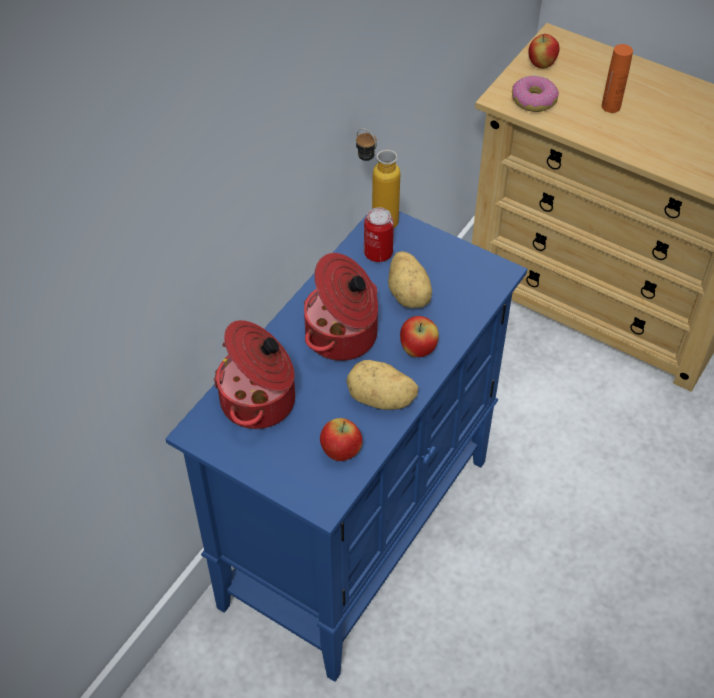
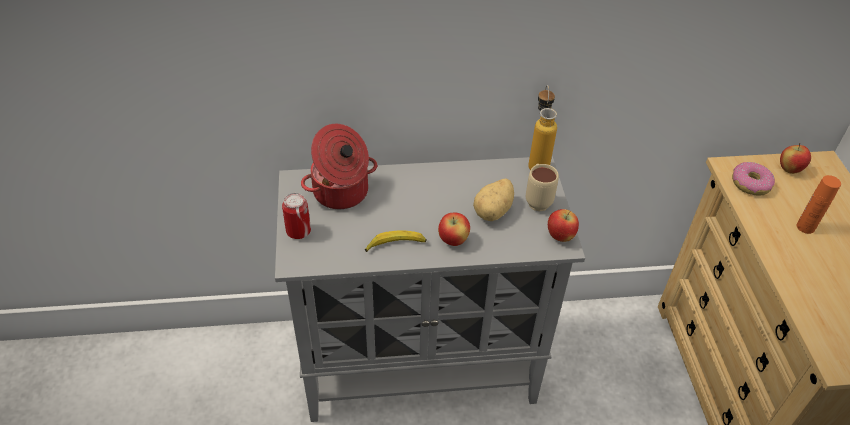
camera: 50 degrees right, 5 degrees down
(341, 452) = (337, 249): apple -> apple (560, 236)
(343, 336) = (427, 200): cooking pot -> none
(358, 529) = (422, 365): blue cabinet -> grey cabinet
(378, 253) = (510, 179): can -> can (298, 231)
(381, 400) = (396, 245): potato -> banana
(425, 252) = (537, 200): none -> beige mug

